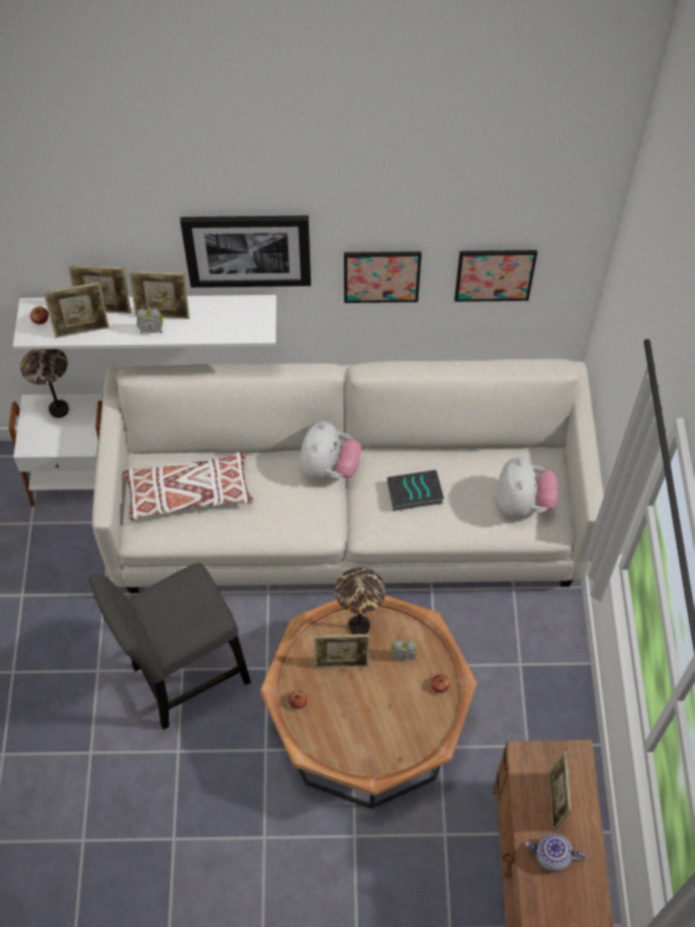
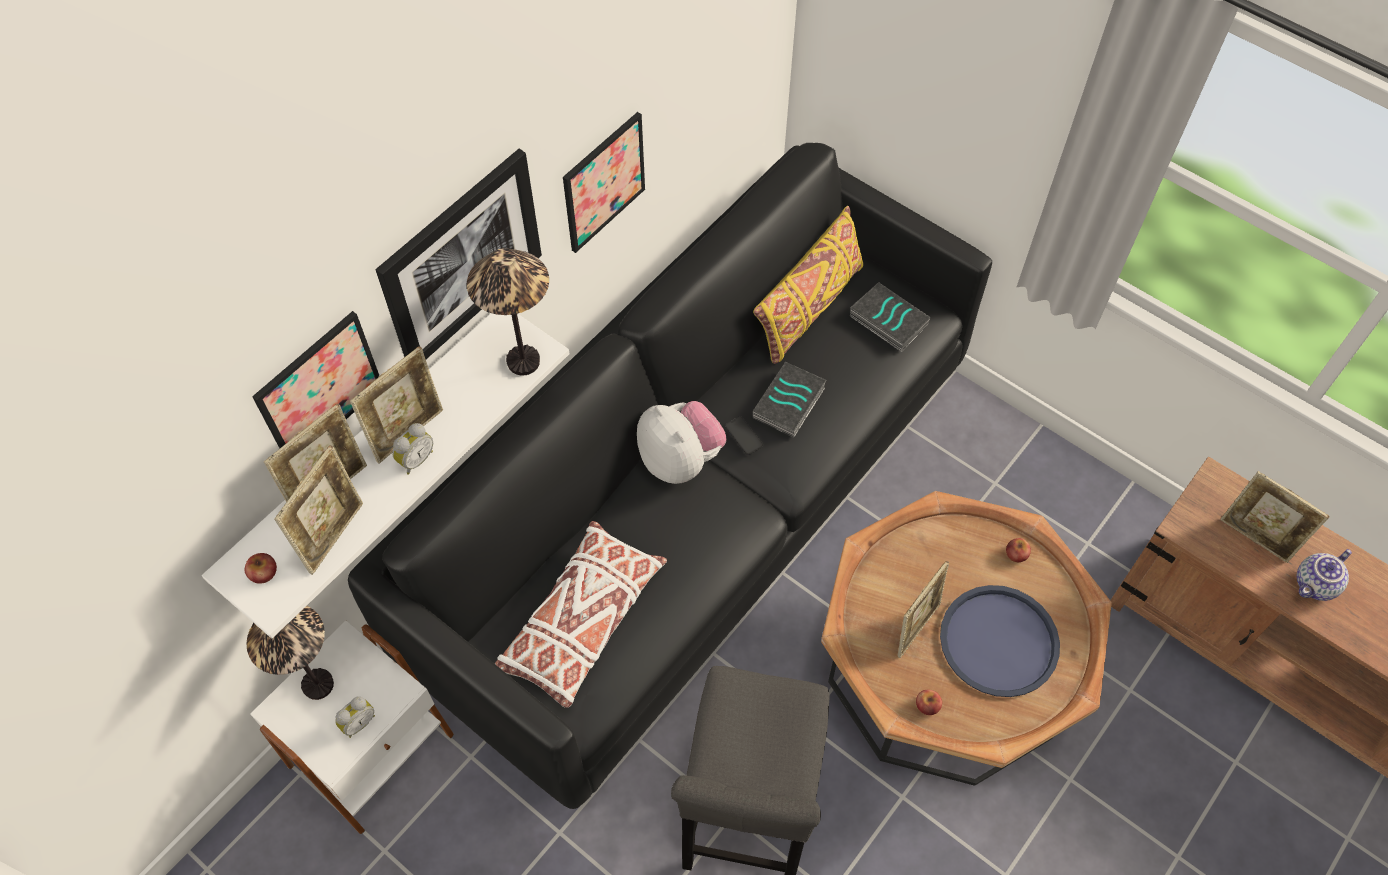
camera: 50 degrees left, 0 degrees up
(348, 516) = (693, 509): white sofa -> black sofa
(359, 627) = (885, 578): table lamp -> table lamp (523, 362)
(371, 486) = (744, 436): none -> phone
(372, 713) = (998, 641): none -> blue tray
(403, 655) = (953, 561): alarm clock -> alarm clock (358, 722)
(491, 458) = (808, 309): none -> yellow pillow
(494, 274) = (706, 90): picture -> picture (319, 389)
(523, 503) = (887, 321): plush toy -> book

